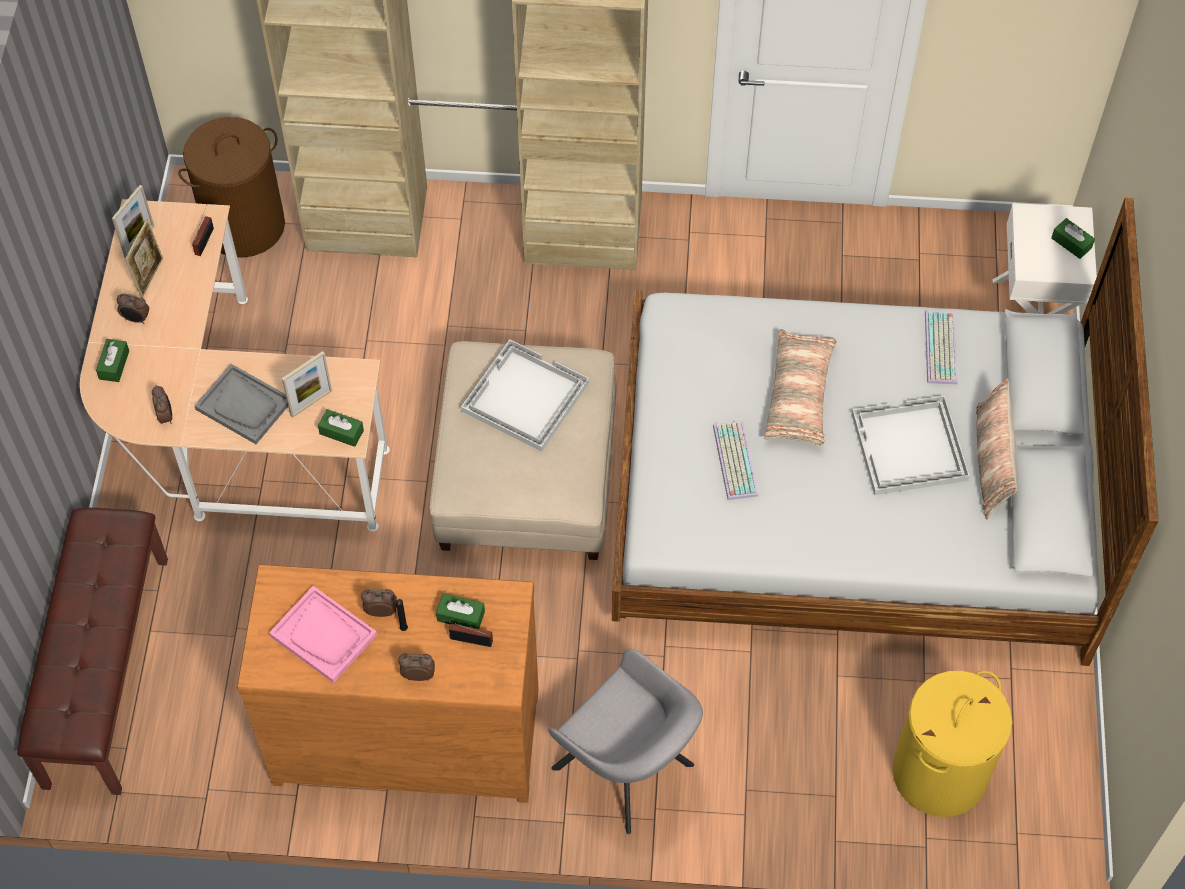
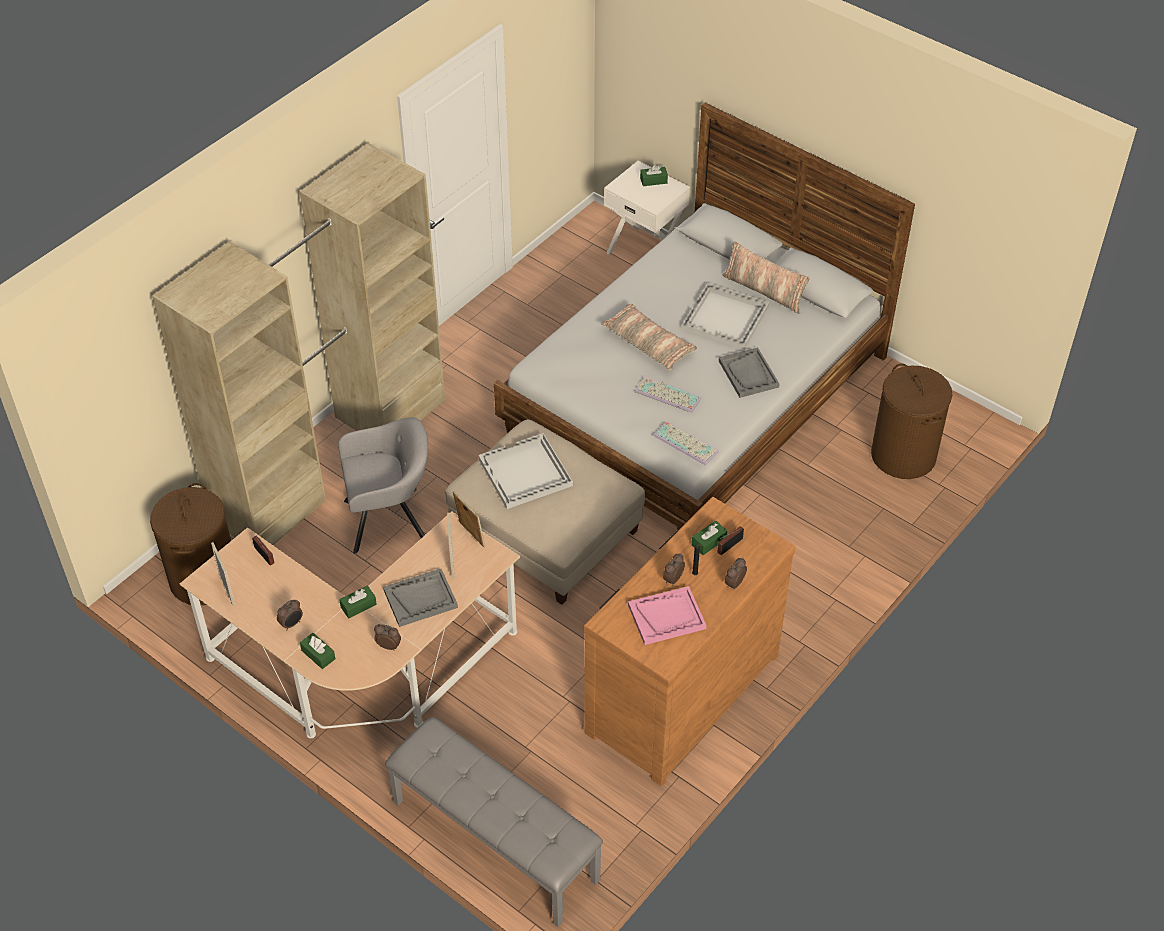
camera: 55 degrees left, 10 degrees down
(105, 670) = (493, 841): brown bench -> grey bench
(150, 276) = (263, 599): picture frame -> picture frame (470, 535)
(341, 432) = (489, 558): green tissue box -> green tissue box (358, 606)
(628, 770) = (794, 594): grey armchair -> grey armchair (390, 519)
(838, 522) = (748, 374): none -> grey tray
(940, 773) = (904, 455): yellow laundry basket -> brown laundry basket
(942, 349) = (673, 269): keyboard -> keyboard (687, 443)

